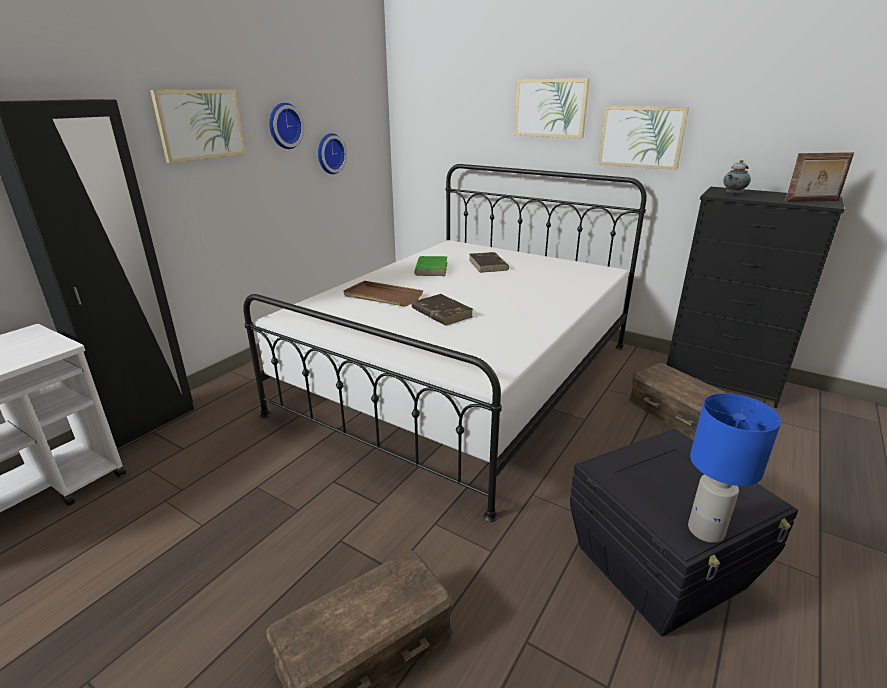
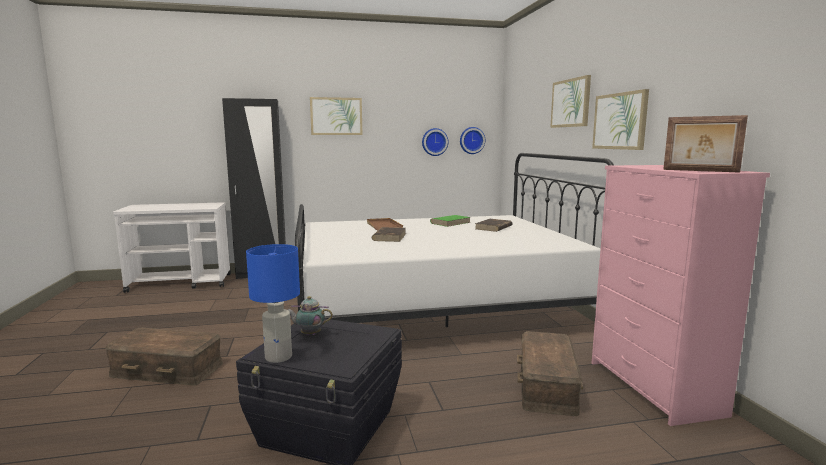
camera: 45 degrees right, 15 degrees down
(284, 126) = (397, 121): wall clock -> wall clock (471, 140)
(722, 382) = (654, 388): black dresser -> pink dresser
(732, 195) = (637, 166): teapot -> teapot (309, 334)

